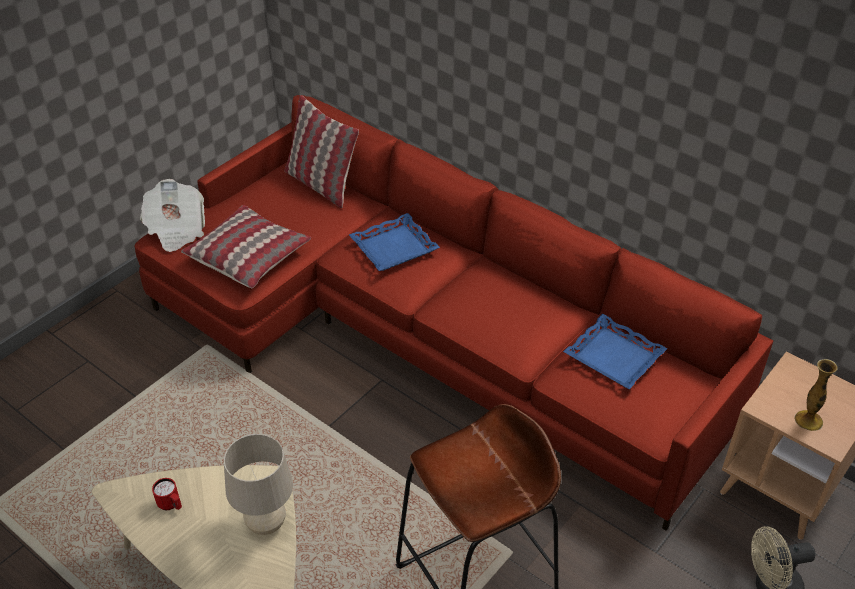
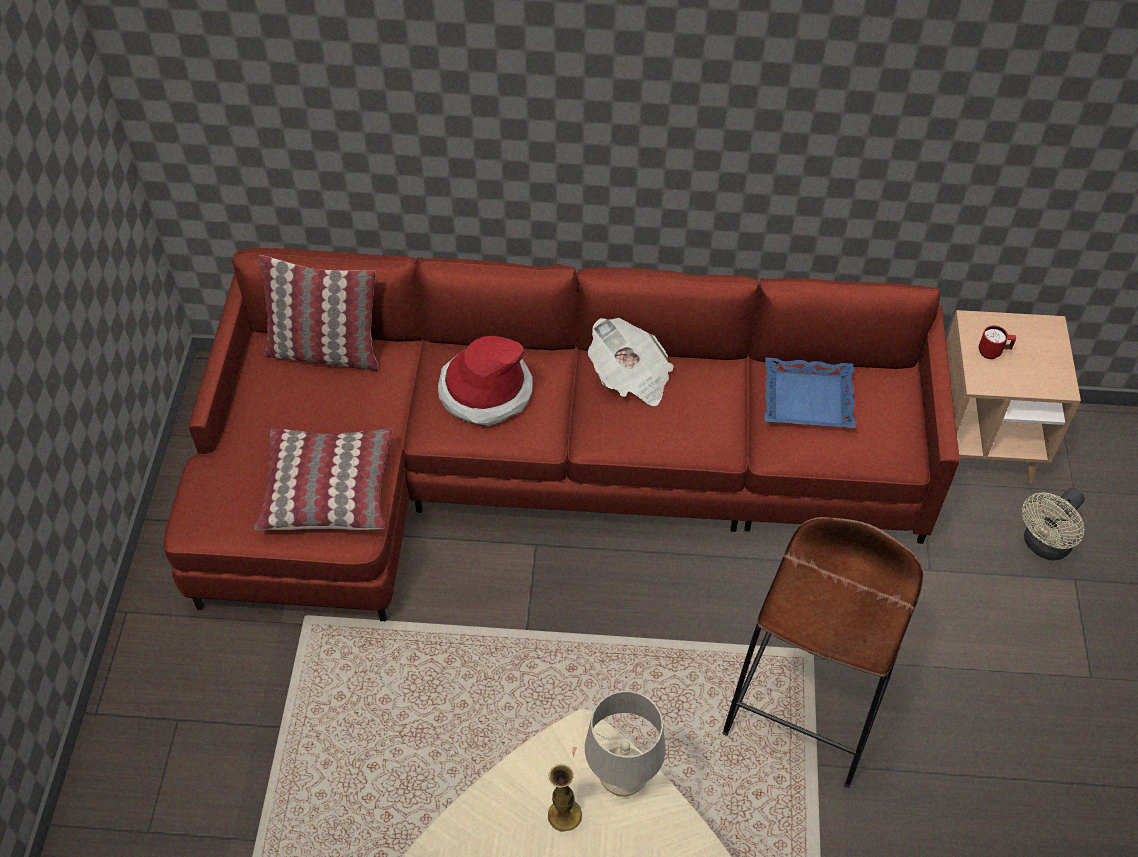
camera: 35 degrees left, 10 degrees up
(171, 505) = (507, 824): red mug -> red mug (993, 352)
(176, 229) = (206, 502): newspaper -> newspaper (630, 376)
(394, 247) = (485, 390): blue tray -> hat
(808, 420) = (1027, 373): vase -> vase (564, 815)

